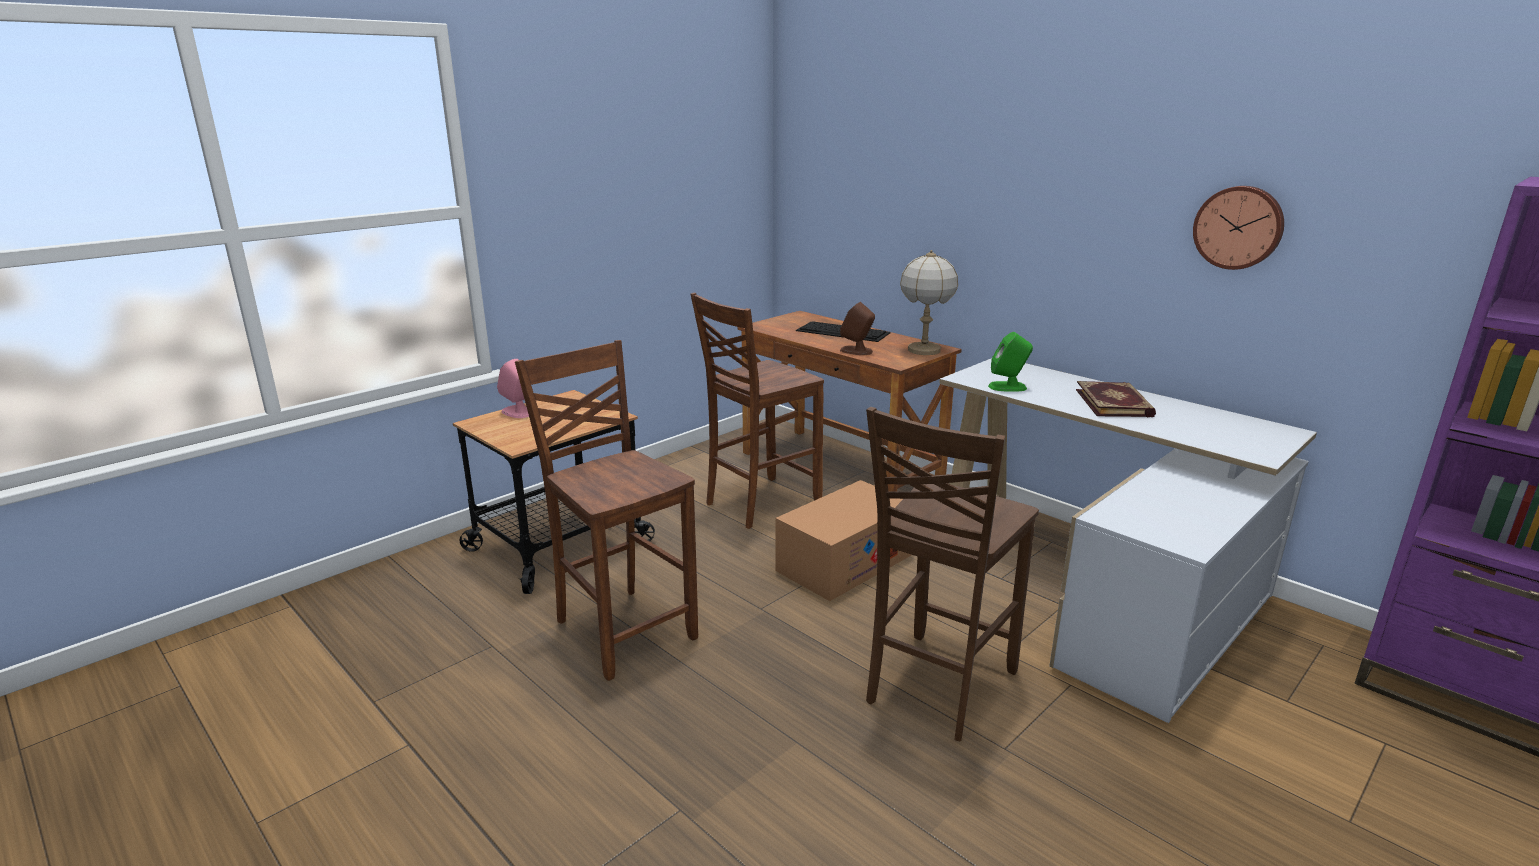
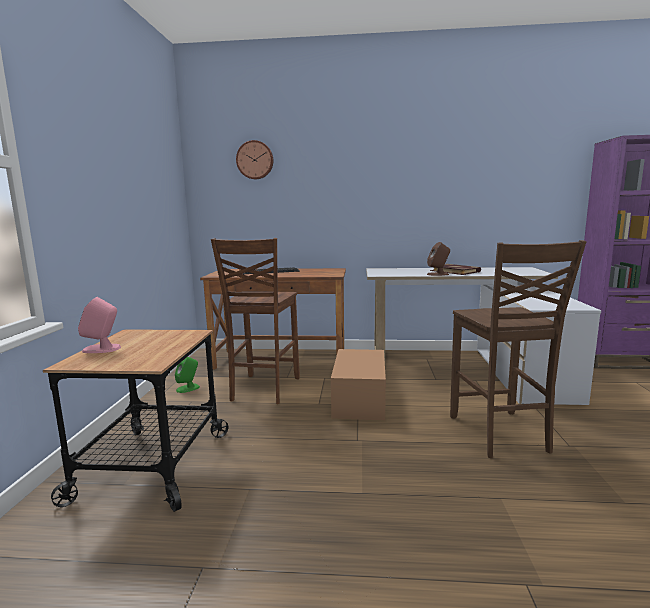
camera: 40 degrees left, 10 degrees down
(623, 629) = (293, 494): brown chair -> none
(856, 351) = (300, 275): brown speaker -> brown speaker (438, 274)
(923, 350) = (331, 270): table lamp -> none
(1008, 387) = (403, 274): green speaker -> green speaker (188, 388)
(1239, 227) = (485, 179): wall clock -> wall clock (255, 160)

